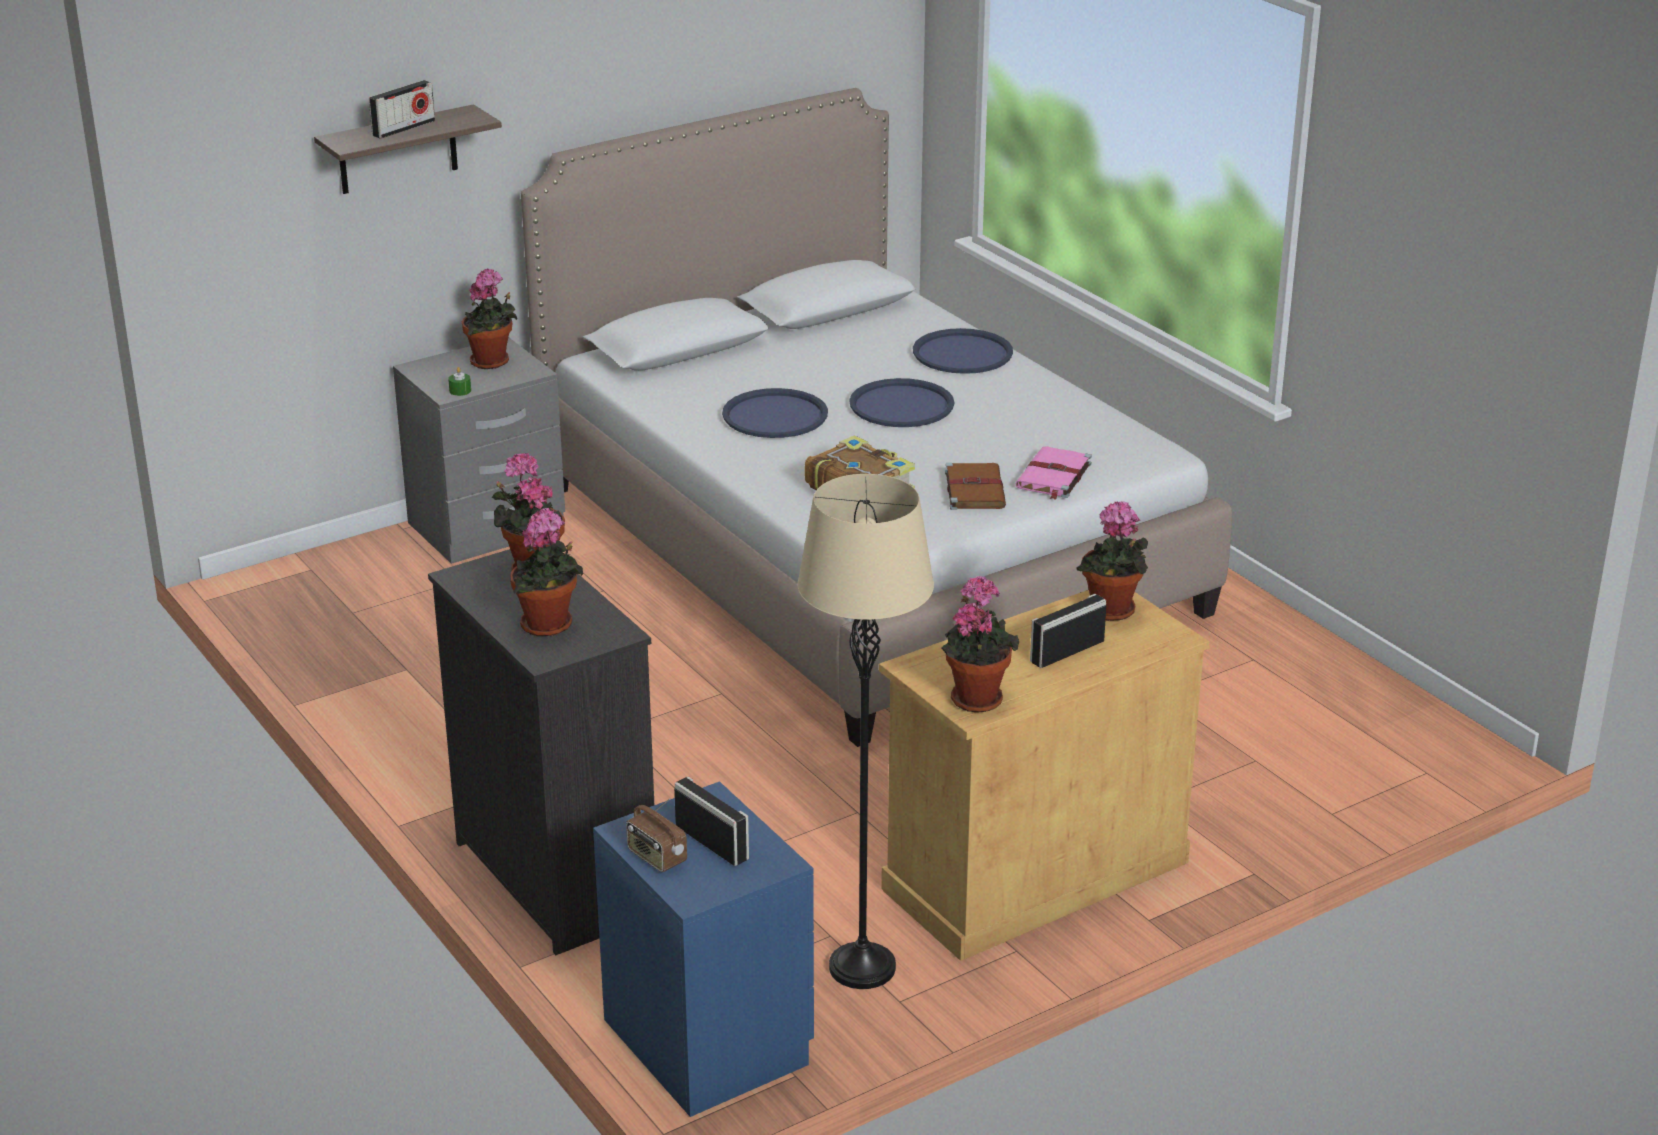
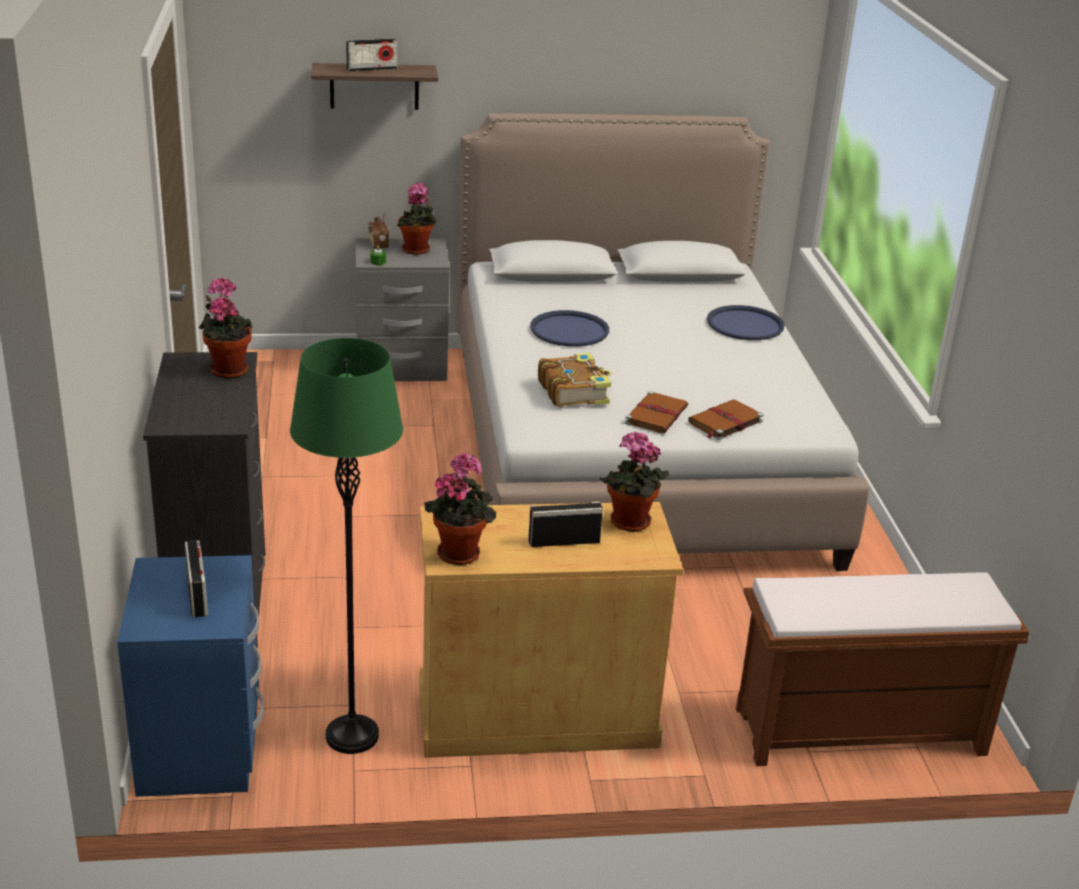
camera: 25 degrees right, 0 degrees up
(549, 626) = (192, 407): potted plant -> none
(656, 857) = (150, 592): radio -> radio (378, 244)
(862, 967) = (352, 735): beige floor lamp -> green floor lamp
(901, 405) = (664, 346): blue tray -> none
(1053, 476) = (724, 422): pink book -> brown book
(1361, 779) = (857, 732): none -> brown bench

